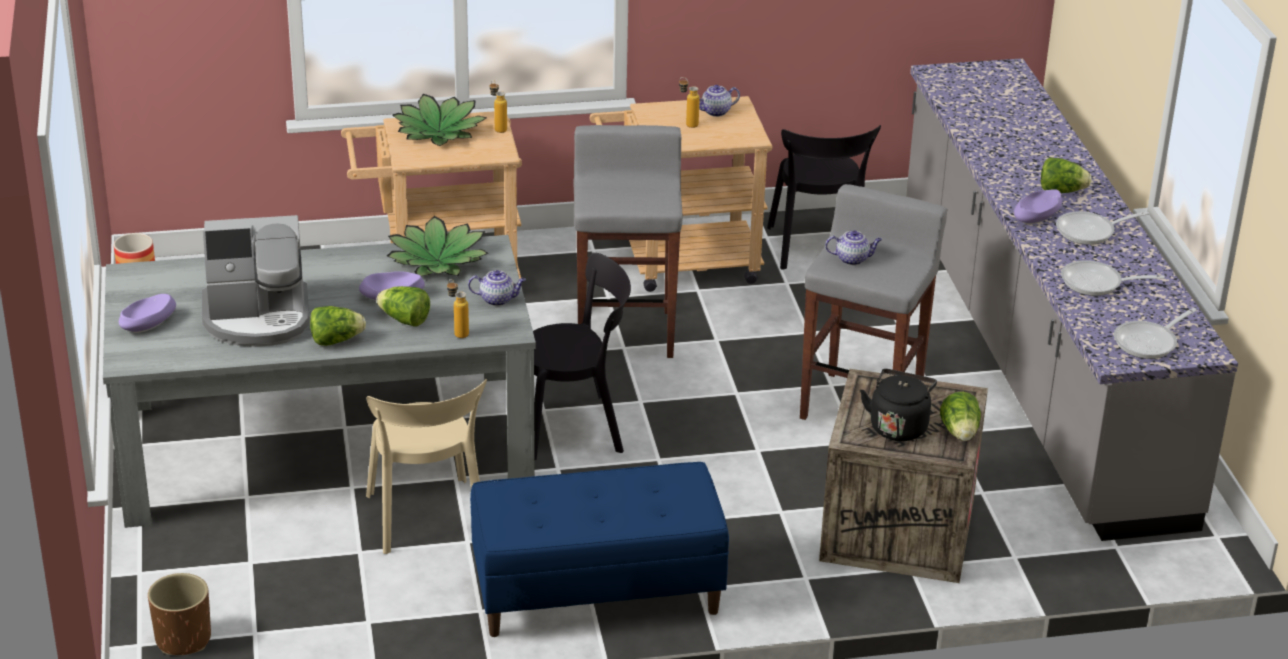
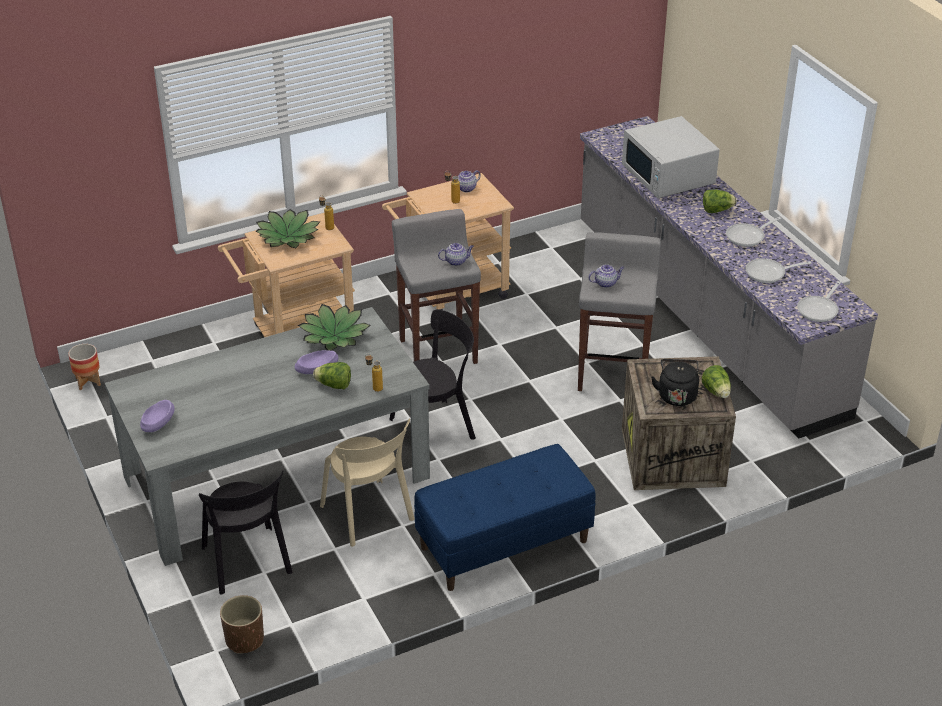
camera: 15 degrees left, 5 degrees up
(258, 319) = (233, 404): coffee machine -> none
(336, 340) = (295, 410): lettuce -> none
(498, 299) = (389, 357): teapot -> teapot (456, 261)
(817, 249) = (535, 265): black chair -> black chair (247, 563)
(1012, 136) = (668, 175): none -> white microwave
(1036, 216) = (710, 231): purple bowl -> none

